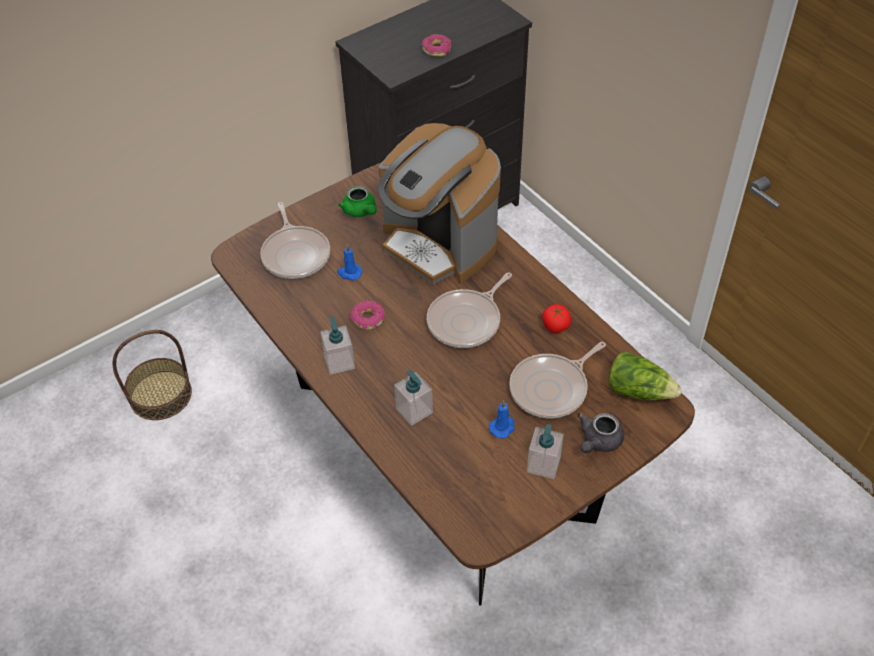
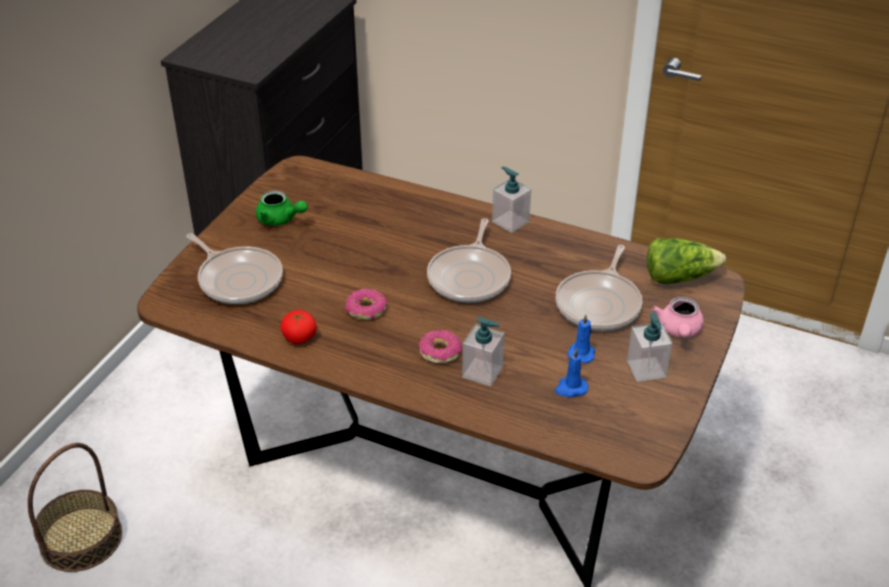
camera: 30 degrees left, 10 degrees down
(339, 362) = (367, 358): soap dispenser -> soap dispenser (510, 221)
(349, 273) = (312, 276): blue candle -> blue candle (570, 388)
(437, 50) = (278, 41): donut -> donut (440, 352)
(438, 245) = (387, 222): coffee machine -> none
(555, 326) = (559, 252): tomato -> tomato (299, 338)
(598, 441) = (679, 331): grey teapot -> pink teapot

